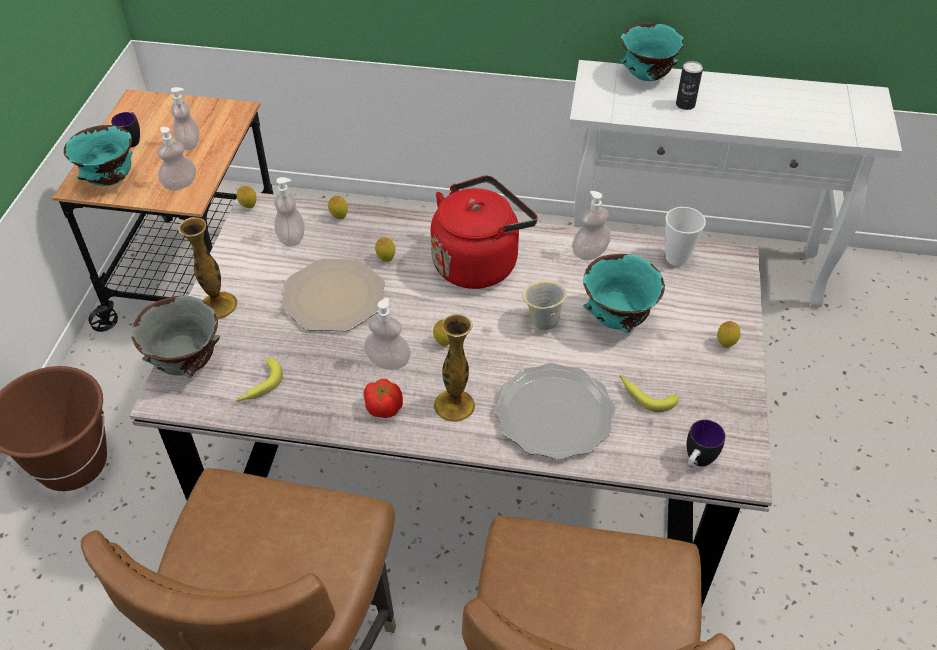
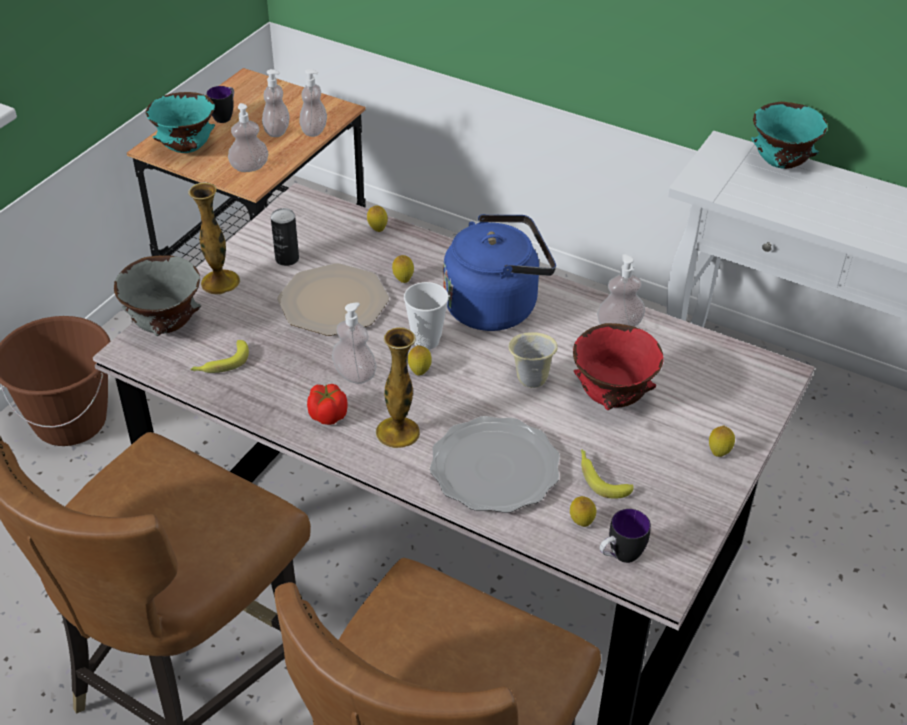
camera: 20 degrees right, 5 degrees down
(248, 207) = (295, 199): lemon -> lemon (581, 523)
(291, 238) = (321, 237): soap dispenser -> soap dispenser (314, 130)
(479, 262) = (496, 306): red kettle -> blue kettle
(618, 320) = (612, 399): turquoise bowl -> red bowl
(677, 258) = (713, 355): cup -> cup (426, 341)
(685, 104) = (809, 201): can -> can (287, 259)

